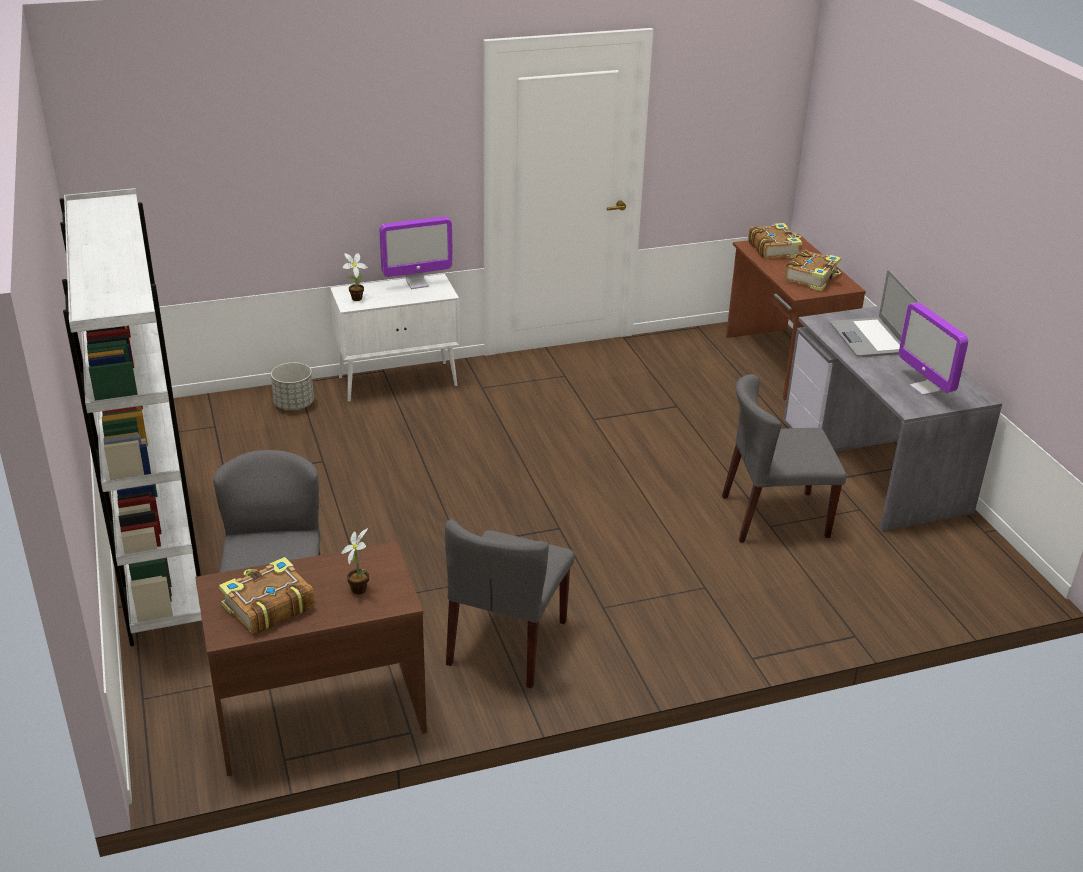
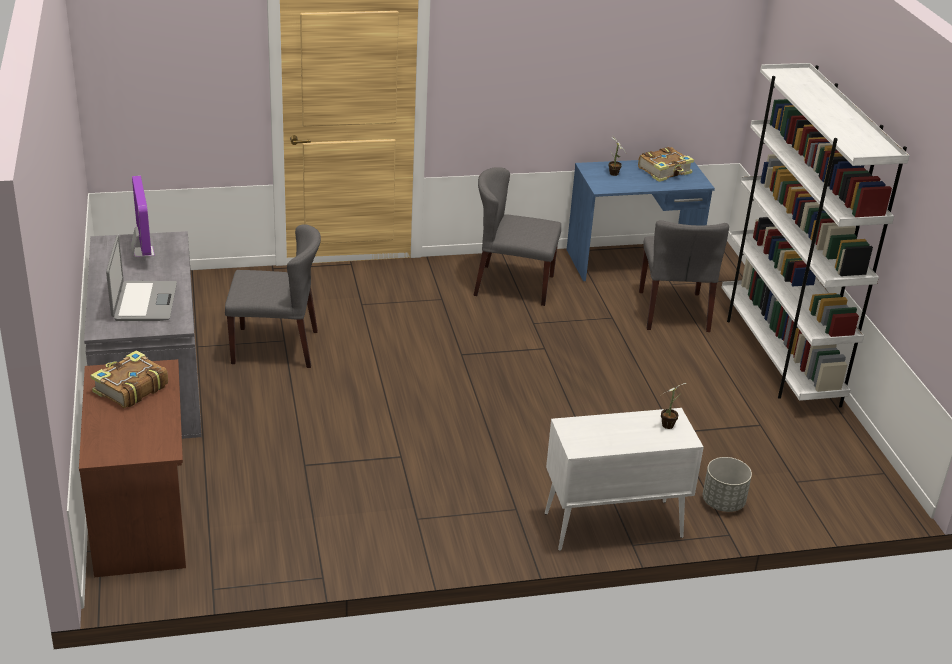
camera: 175 degrees left, 0 degrees up
(318, 715) = (632, 262): brown desk -> blue desk
(417, 283) = (601, 443): monitor -> none
(507, 643) = (513, 285): grey chair -> grey chair turned 105 degrees counterclockwise
(774, 249) = (138, 440): book -> none

